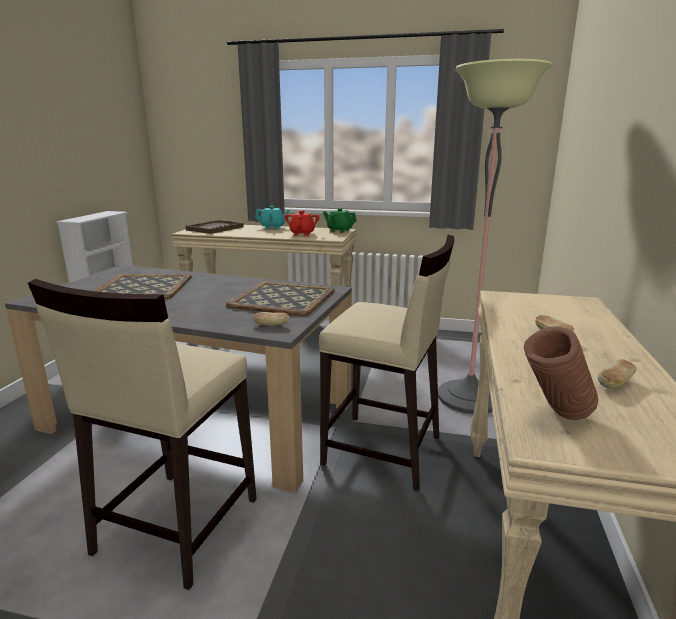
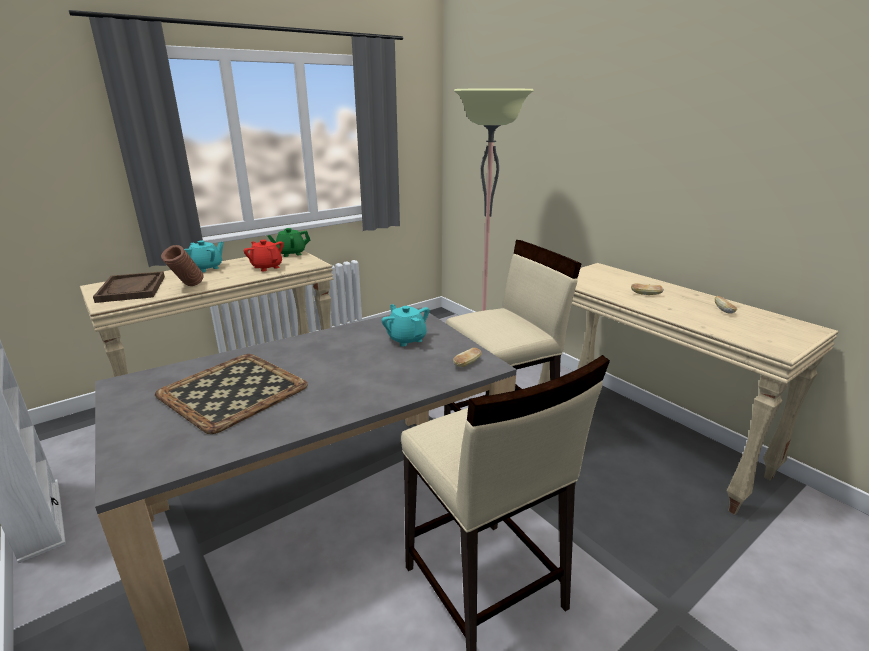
camera: 50 degrees left, 5 degrees up
(283, 299) = (406, 339): tray -> turquoise teapot
(555, 417) = (754, 337): brown vase -> brown vase (187, 287)

